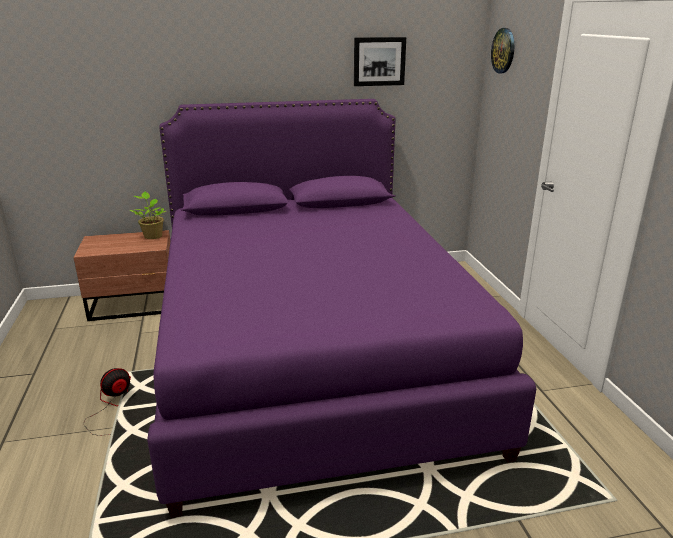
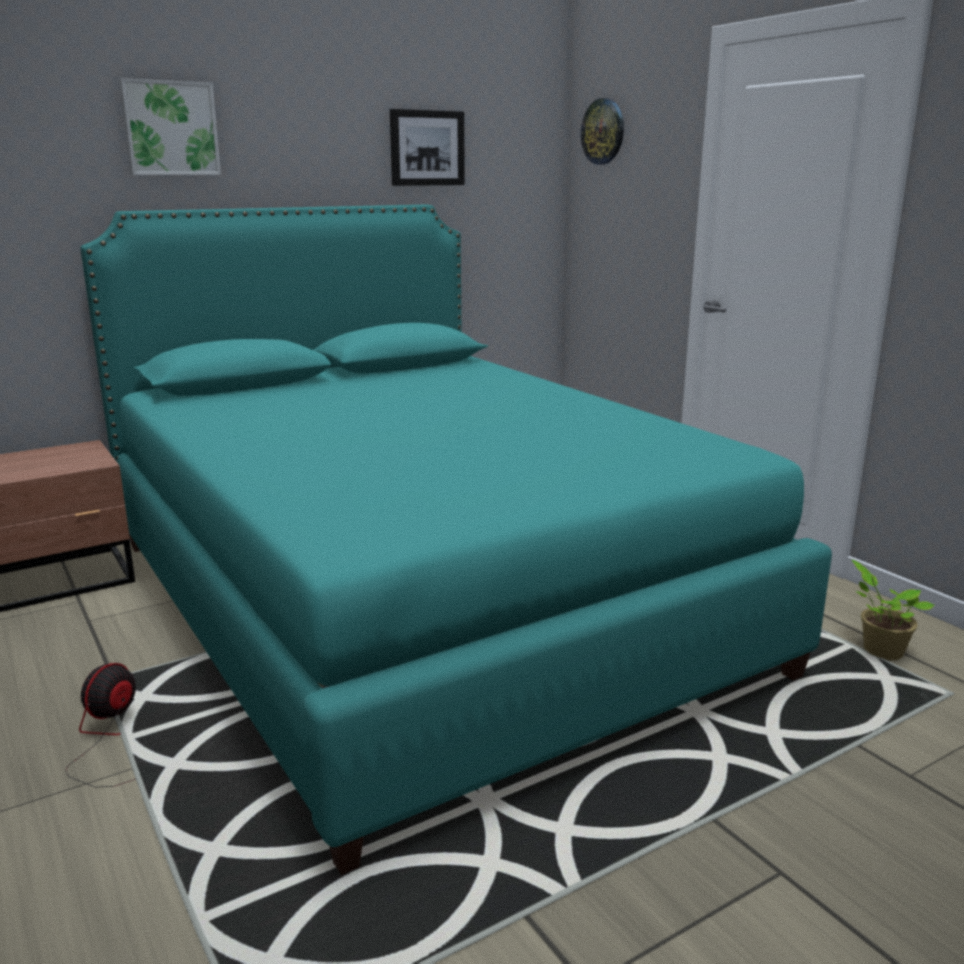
camera: 20 degrees left, 5 degrees down
(152, 236) = (75, 449): potted plant -> potted plant (879, 650)
(214, 55) = (170, 128): none -> picture
(310, 356) = (416, 603): purple bed -> turquoise bed

